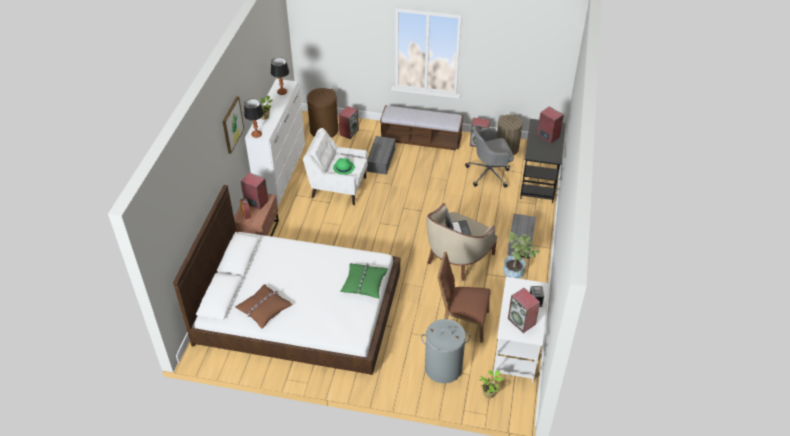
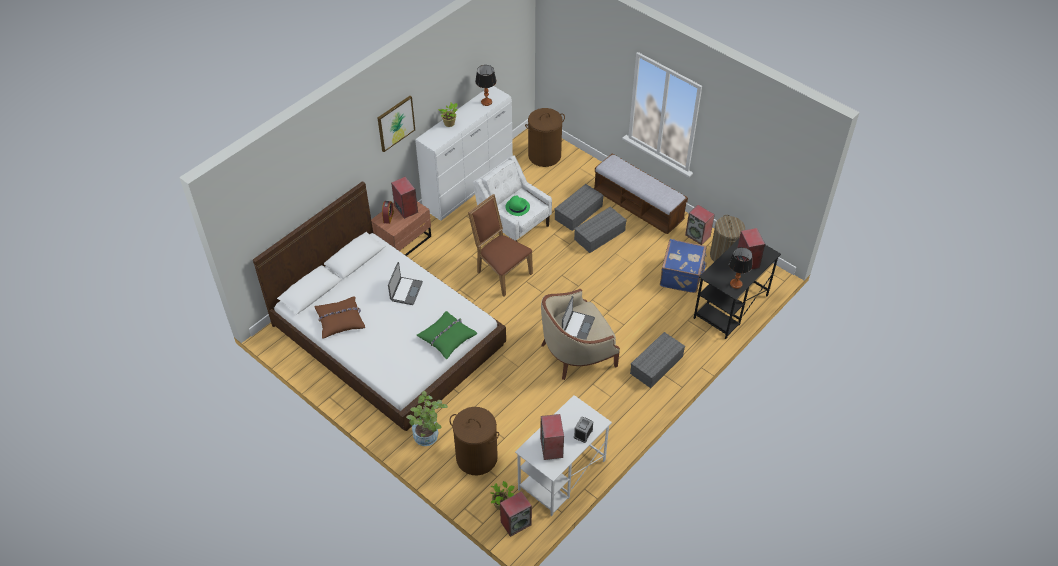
camera: 30 degrees right, 5 degrees up
(256, 134) = (428, 140): table lamp -> table lamp (735, 284)
(303, 263) = (405, 291): none -> laptop
(349, 132) = (568, 168): speaker -> speaker (516, 523)
(409, 170) = (599, 235): none -> grey storage box
(443, 368) = (476, 458): grey laundry basket -> brown laundry basket
(462, 322) = (530, 421): brown chair -> brown chair (501, 272)
(489, 173) = (682, 275): grey office chair -> blue suitcase
(516, 272) = (625, 396): potted plant -> potted plant (429, 437)

